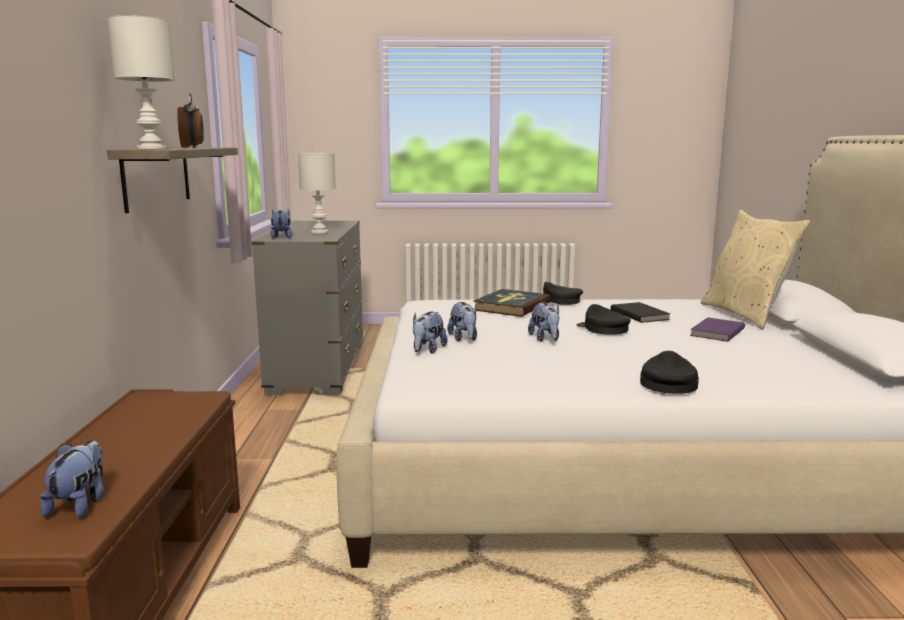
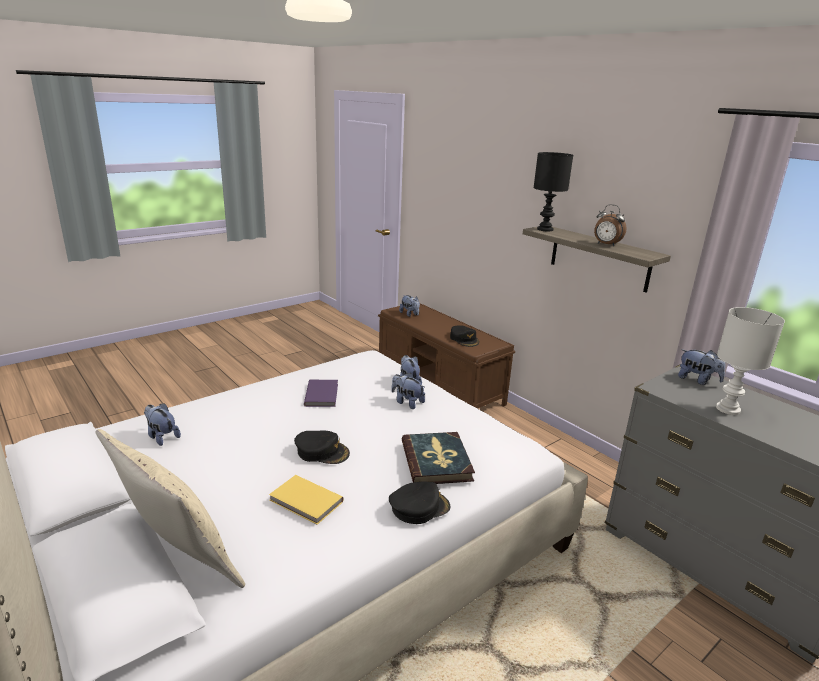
camera: 140 degrees right, 10 degrees up
(152, 148) = (545, 229): white table lamp -> black table lamp
(545, 339) = (355, 423): plush toy -> plush toy (162, 437)
(640, 314) = (305, 502): black book -> yellow book
(667, 383) = (241, 396): black cap -> black cap (464, 339)
(715, 332) = (216, 489): purple book -> purple book (322, 394)

